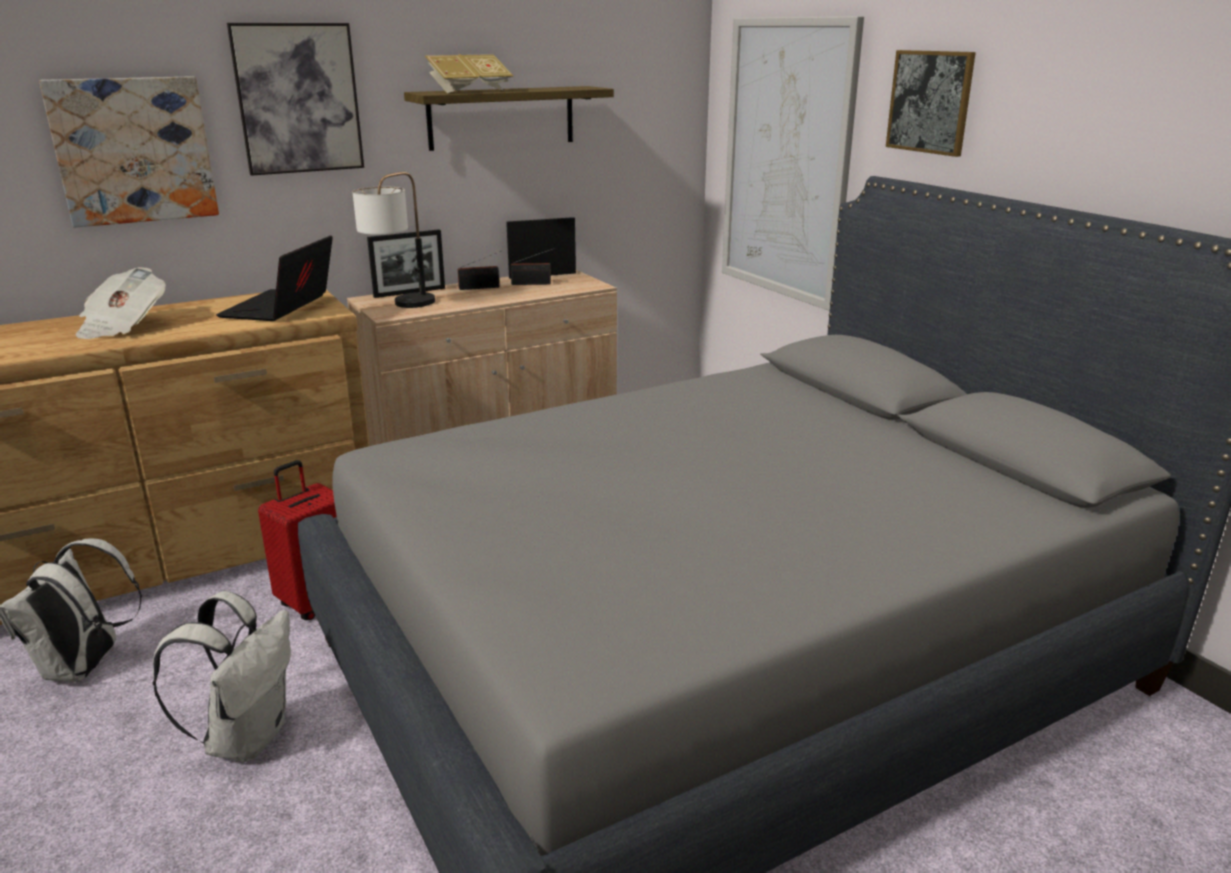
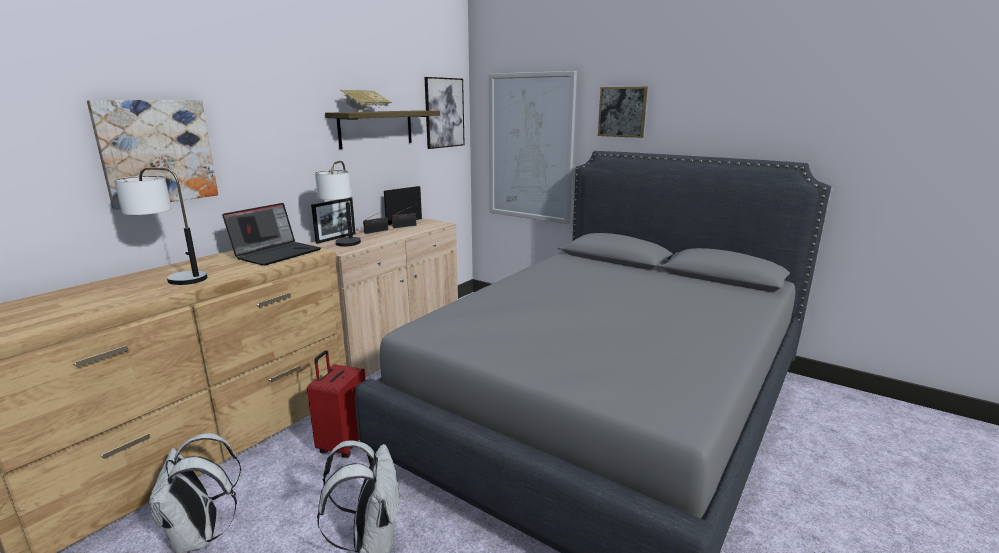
camera: 25 degrees left, 5 degrees down
(122, 327) = (172, 278): newspaper -> table lamp
(280, 308) = (277, 253): laptop -> laptop turned 135 degrees counterclockwise
(298, 99) = (264, 116): picture -> picture (444, 113)

